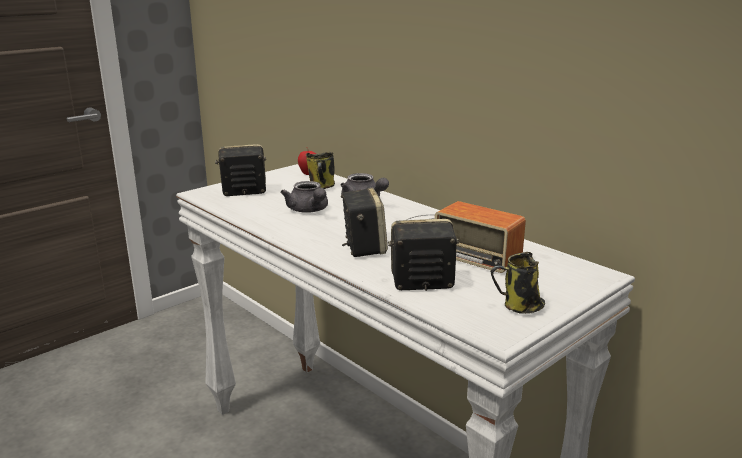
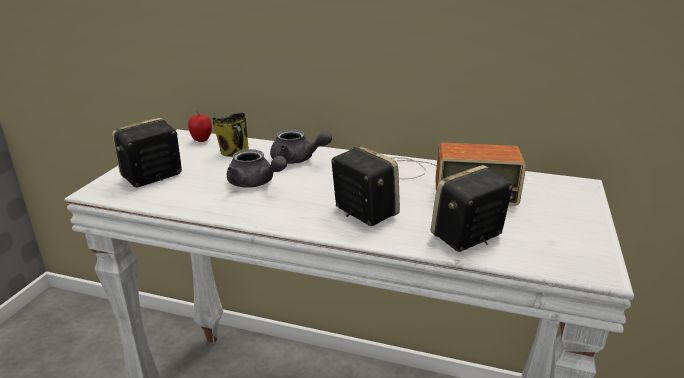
camera: 30 degrees left, 5 degrees up
(519, 307) = (573, 237): mug -> none

